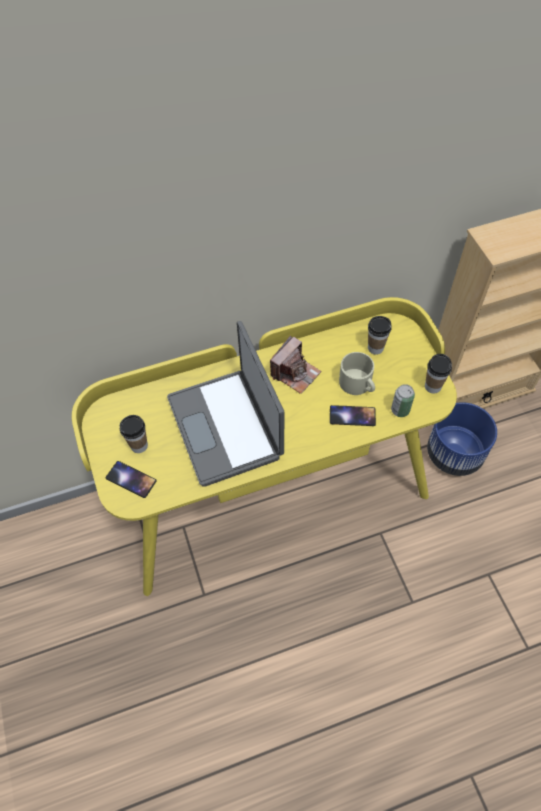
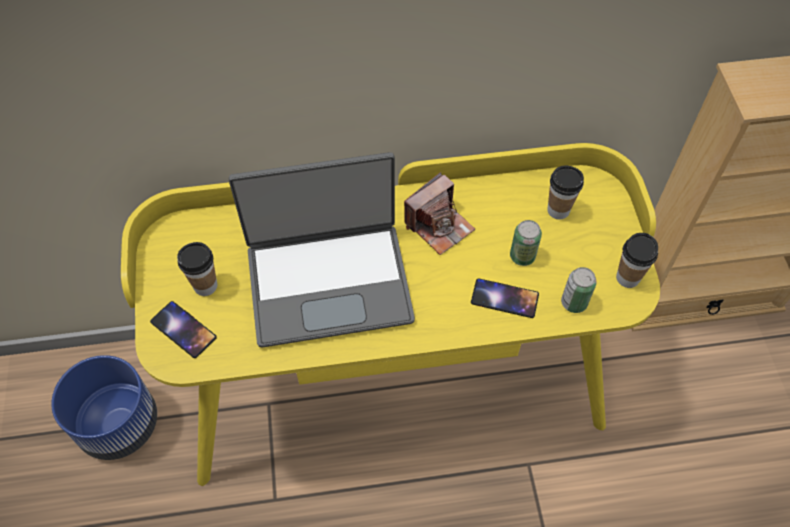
camera: 10 degrees right, 0 degrees up
(227, 427) = (329, 282): laptop -> laptop turned 90 degrees counterclockwise
(358, 384) = (522, 256): beige mug -> can
(454, 453) = (653, 375): blue planter -> blue planter (119, 423)

